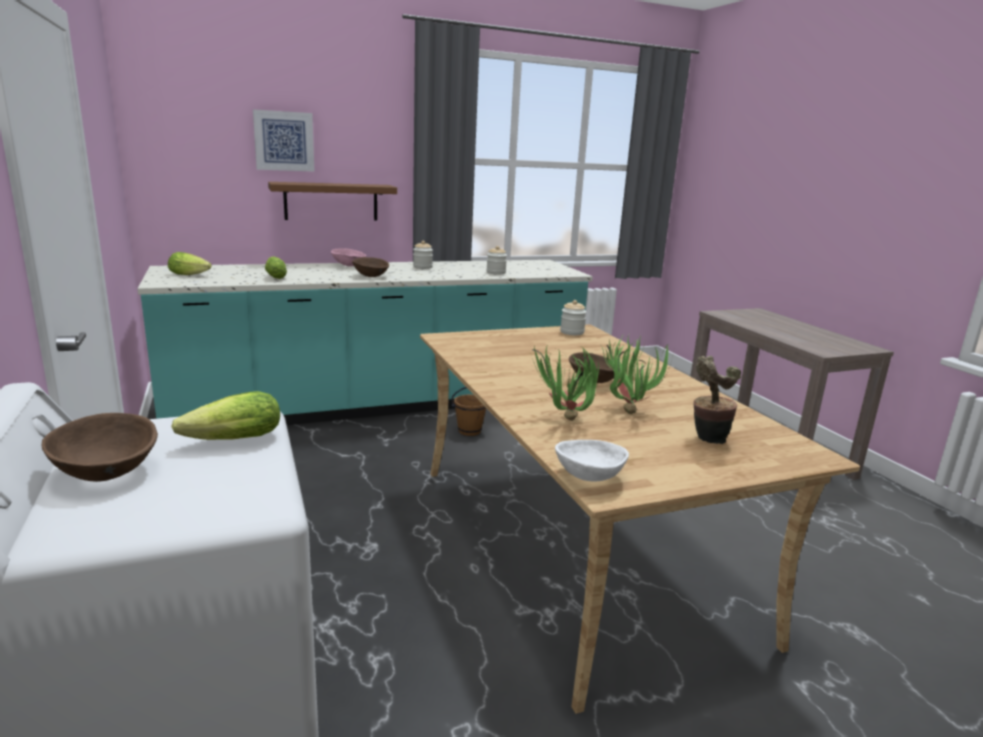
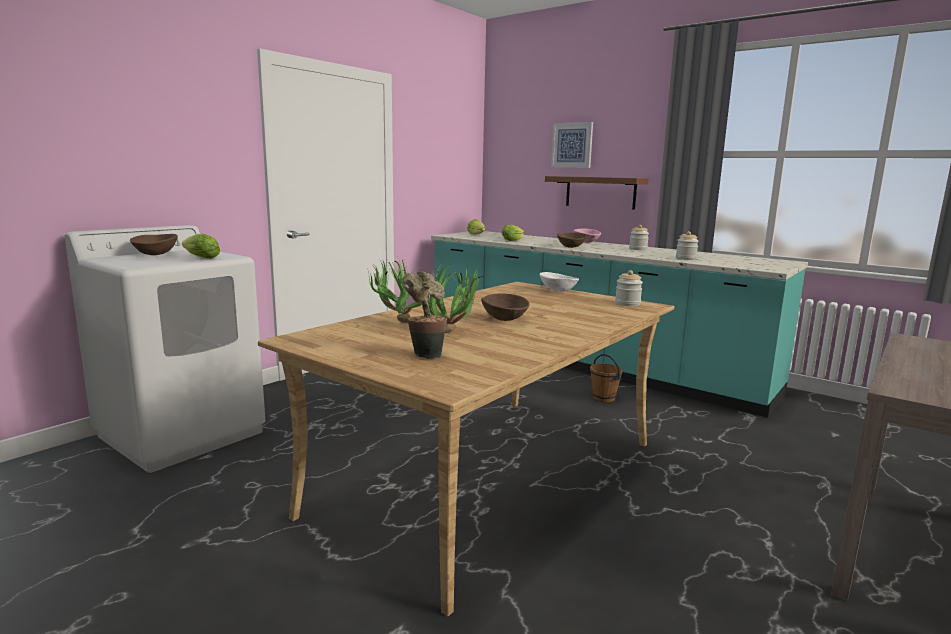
camera: 60 degrees right, 5 degrees down
(588, 477) = (306, 334): white bowl -> white bowl (558, 291)

